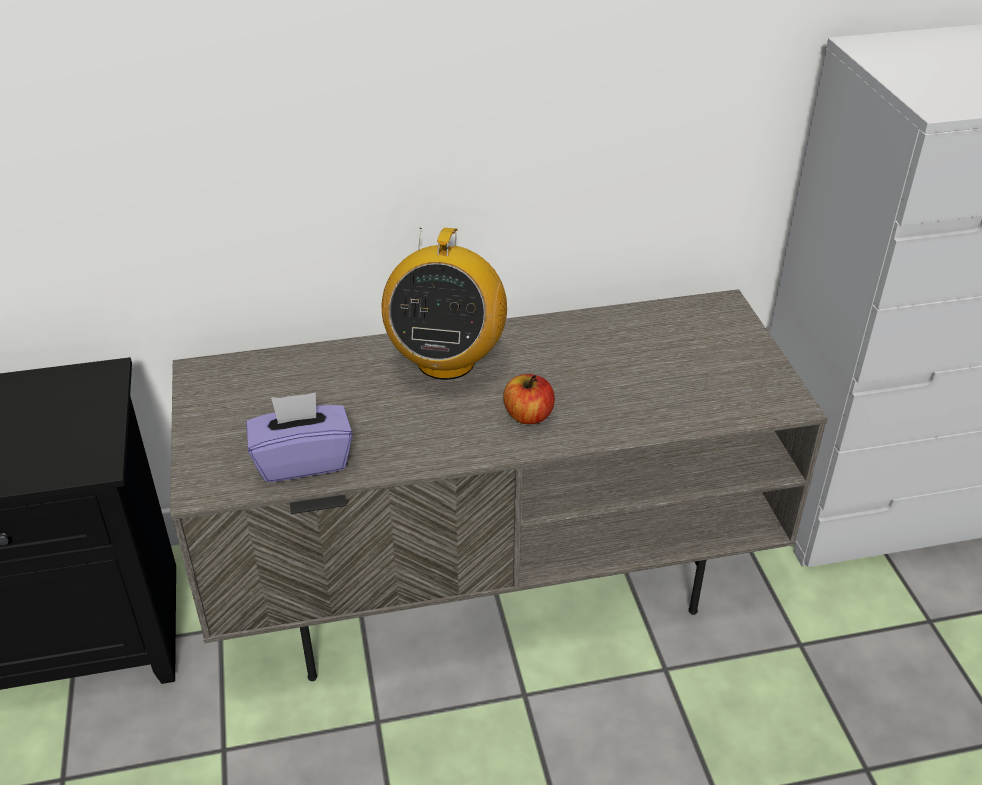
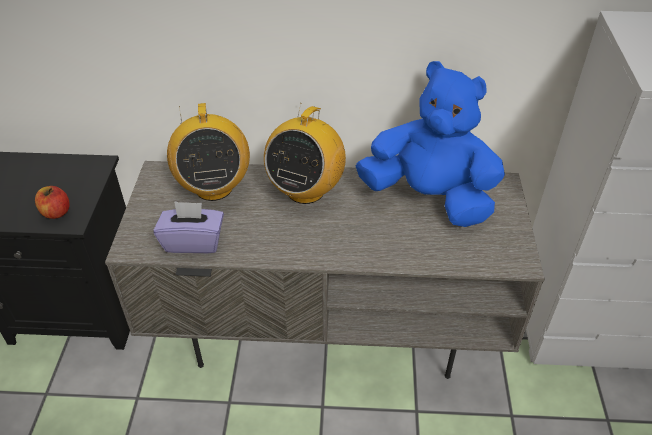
camera: 15 degrees right, 5 degrees up
(302, 380) = (213, 187): none -> radio
(528, 415) = (343, 238): apple -> apple (56, 212)
(629, 341) = (429, 198): none -> blue plush toy

